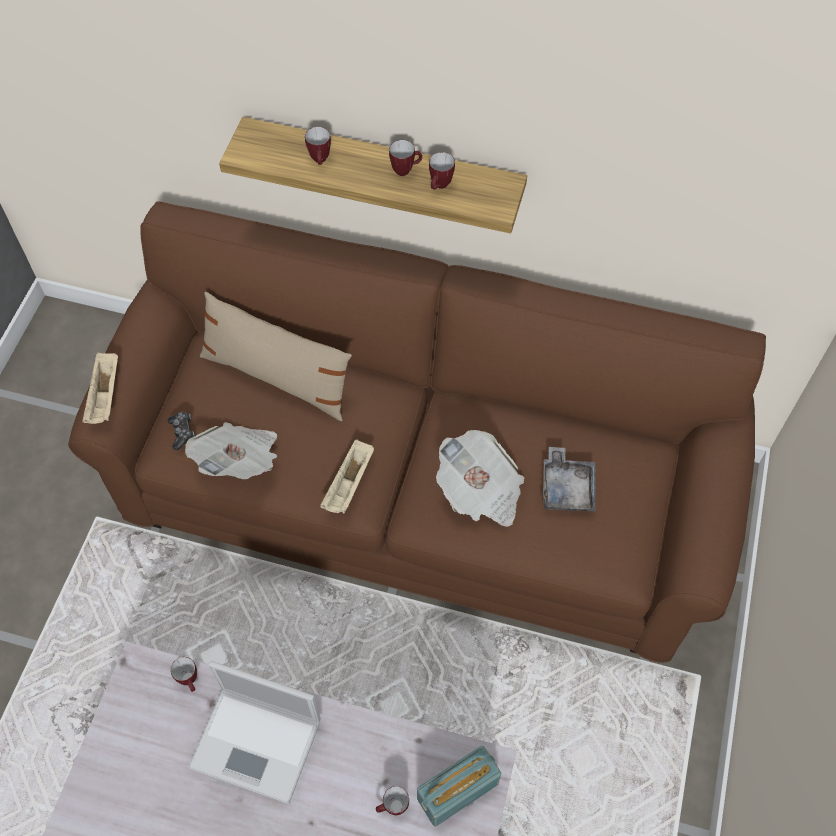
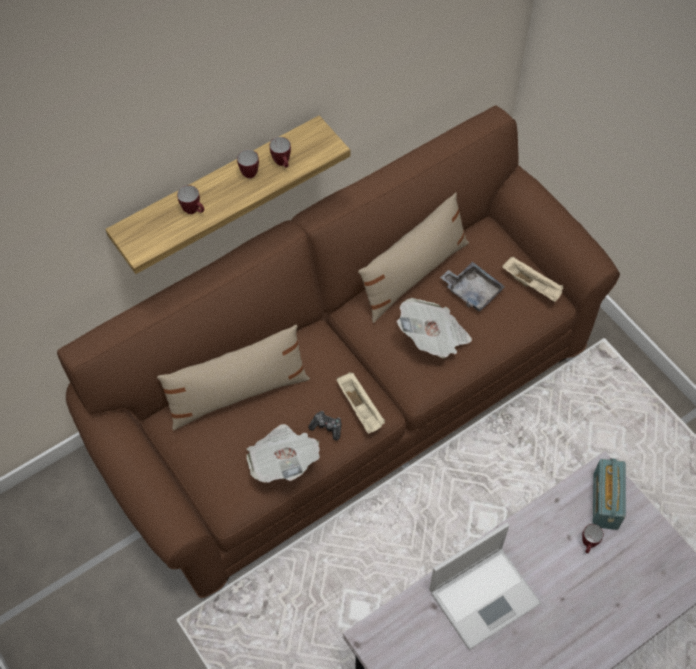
camera: 50 degrees left, 0 degrees up
(105, 396) = (162, 506): beige tray -> beige tray (532, 285)
(182, 432) = (225, 482): game controller -> game controller (327, 427)
(190, 681) = (407, 609): mug -> none
(535, 425) = (413, 275): none -> beige pillow

